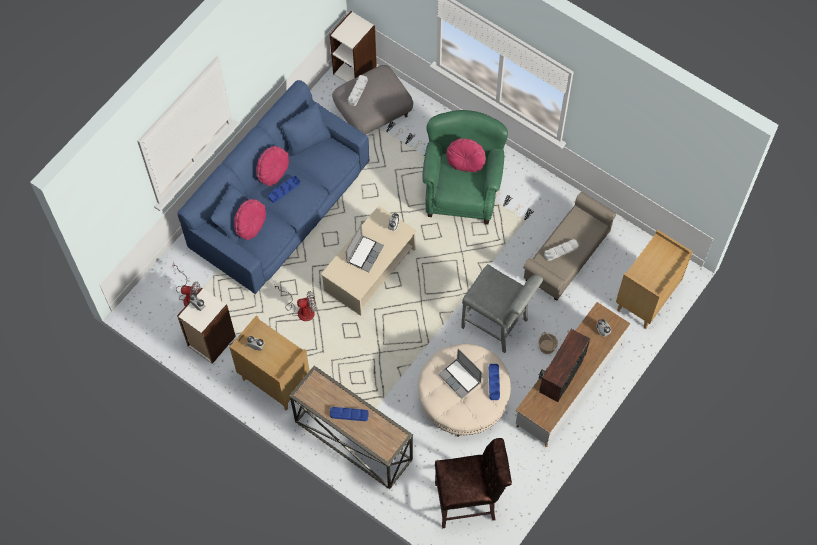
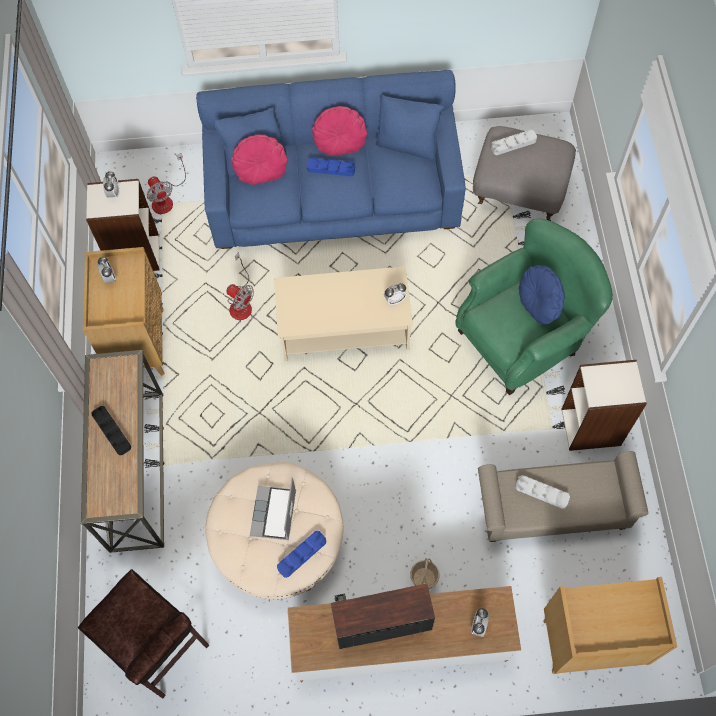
camera: 50 degrees right, 0 degrees up
(349, 414) = (112, 431): blue tray -> black tray
(355, 69) = (550, 136): bookcase -> bookcase (591, 427)
(364, 253) = (336, 298): laptop -> none
(465, 164) = (538, 306): pink pillow -> blue pillow
(497, 326) = (399, 504): grey stool -> none

